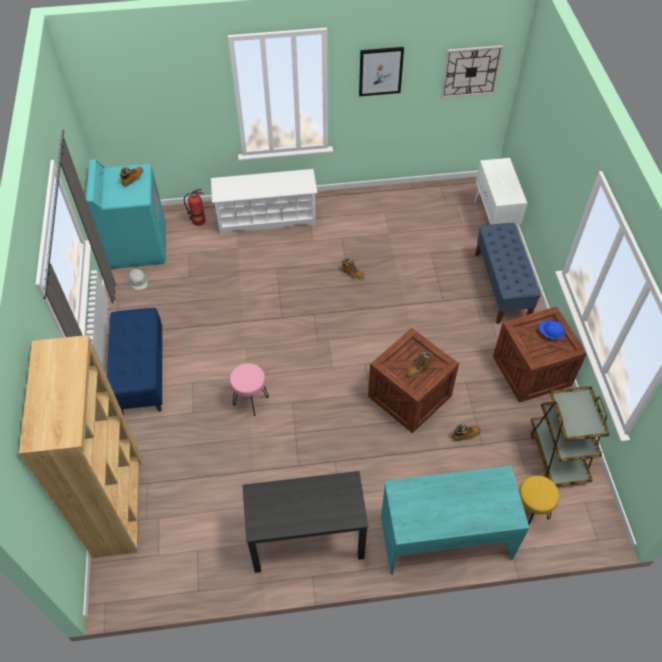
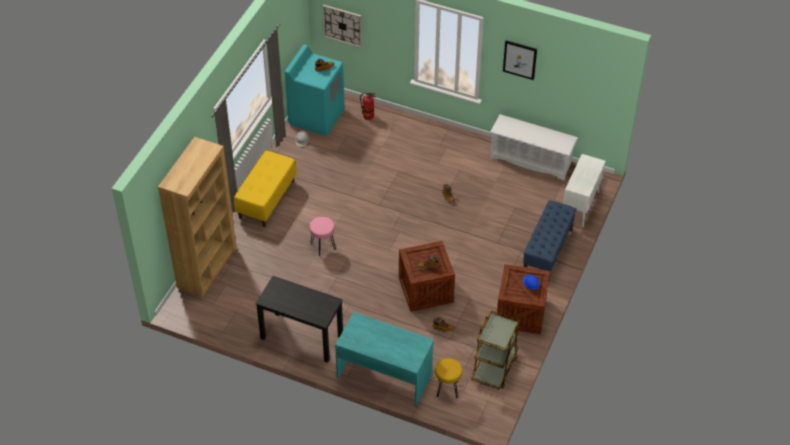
camera: 30 degrees right, 5 degrees down
(141, 373) = (266, 199): blue bench -> yellow bench
(267, 218) = (417, 134): white shoe rack -> white shoe rack (531, 160)
(471, 71) = (588, 84): wall clock -> wall clock (342, 25)

